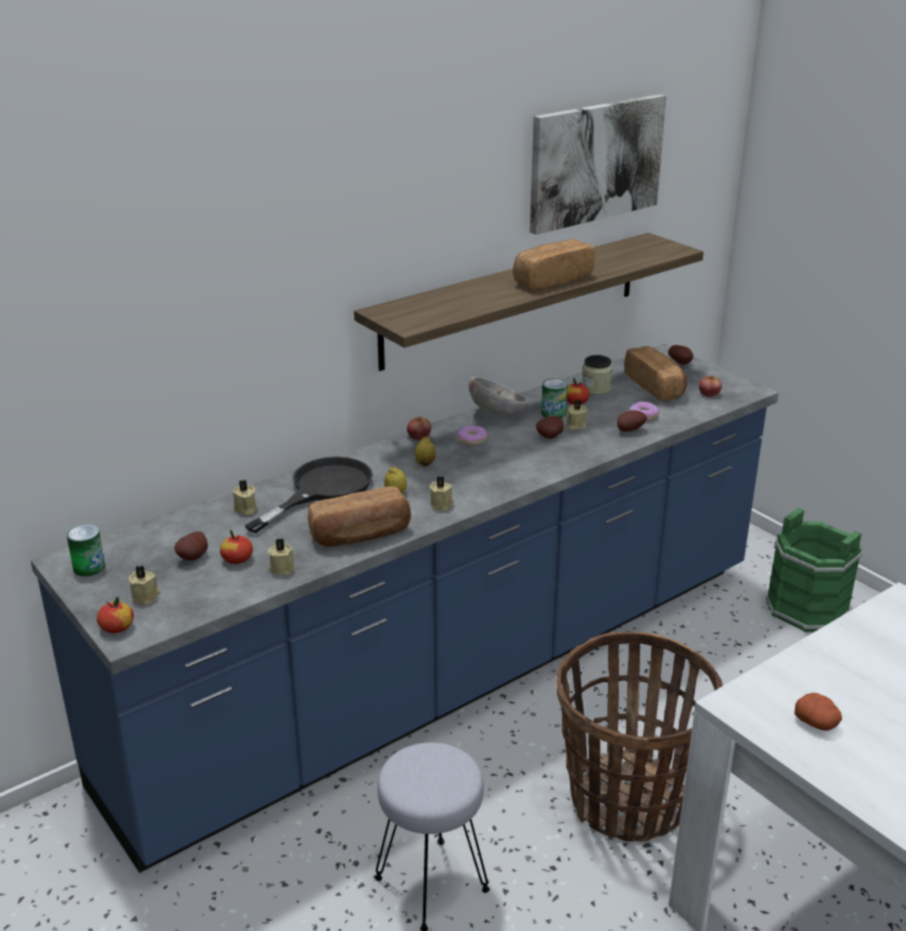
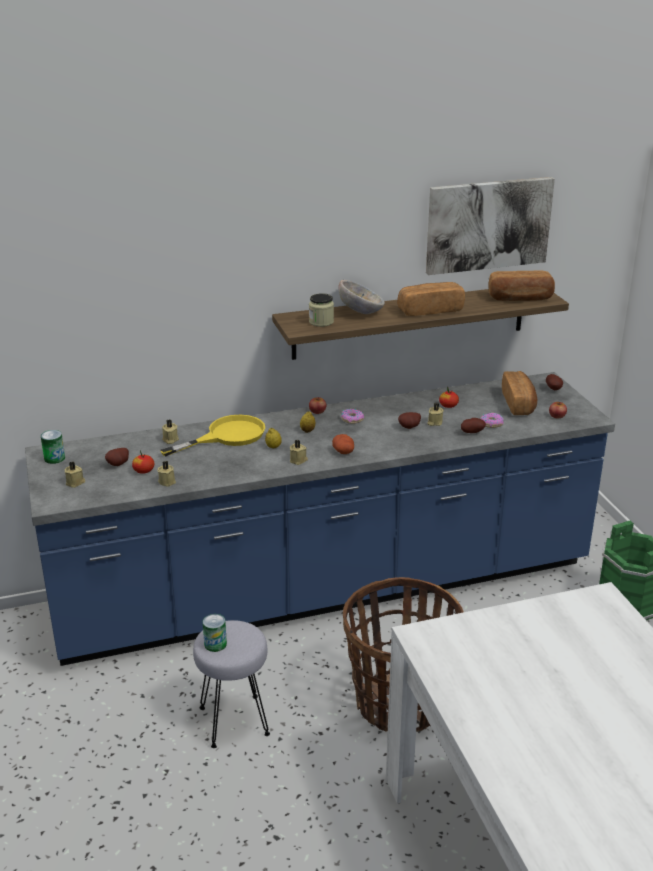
camera: 20 degrees right, 0 degrees up
(117, 627) = (47, 498): apple -> none
(322, 490) = (227, 436): black frying pan -> yellow frying pan
(361, 535) = (231, 470): bread -> bread (520, 298)
(497, 414) = (384, 404): bowl -> bowl (361, 312)
(553, 413) = (425, 411): can -> can (215, 644)
(596, 388) = (471, 398): jar -> jar (321, 322)
(817, 723) = (466, 660): potato -> potato (344, 451)

